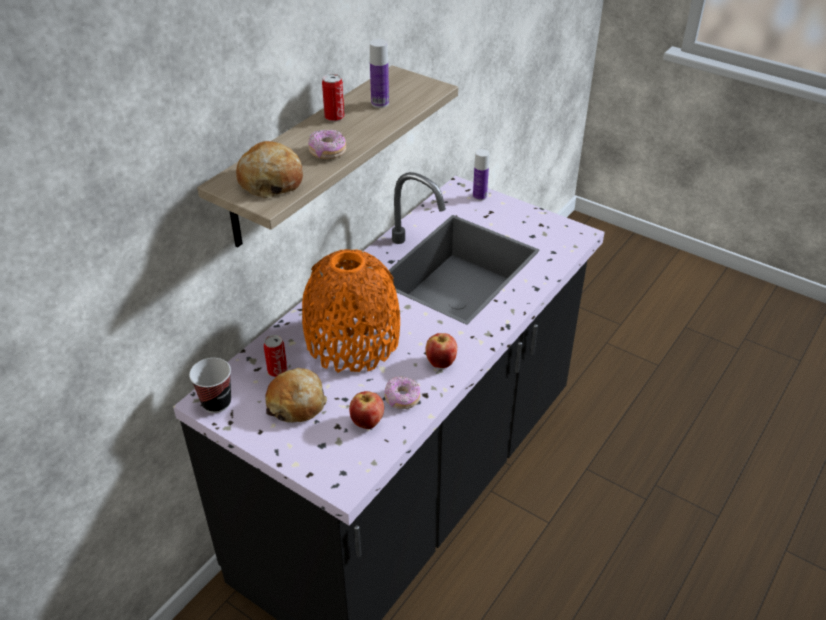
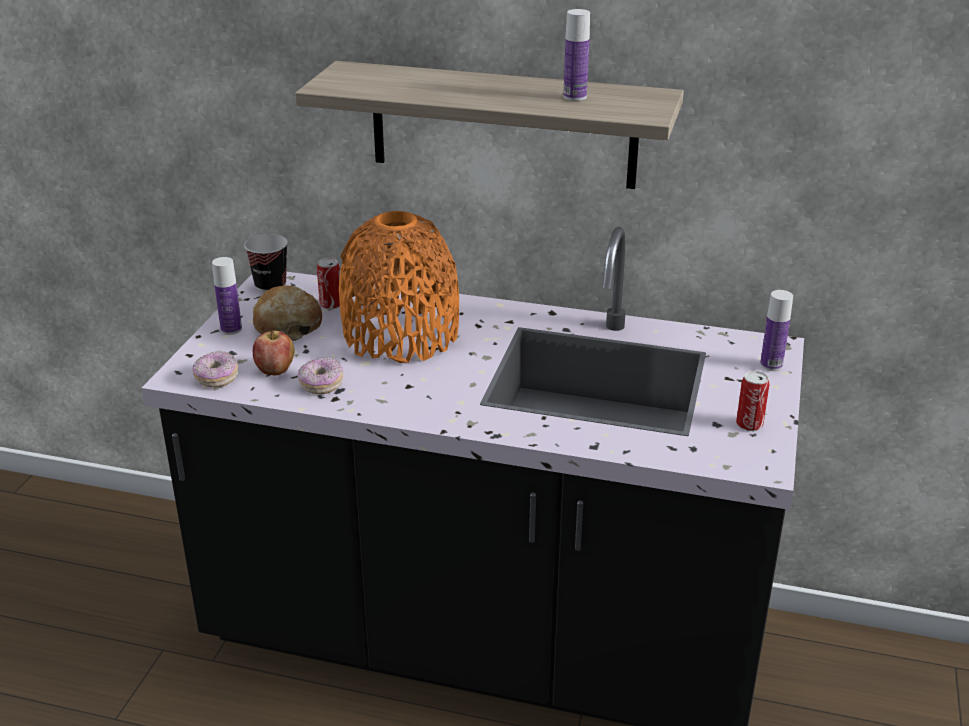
camera: 70 degrees right, 10 degrees down
(271, 181) = (364, 81): bread -> none
(281, 440) = (231, 329): none -> bottle
(327, 152) = (440, 92): donut -> donut (216, 378)
(334, 117) = (520, 83): can -> can (749, 424)
(441, 362) = (396, 398): apple -> none

